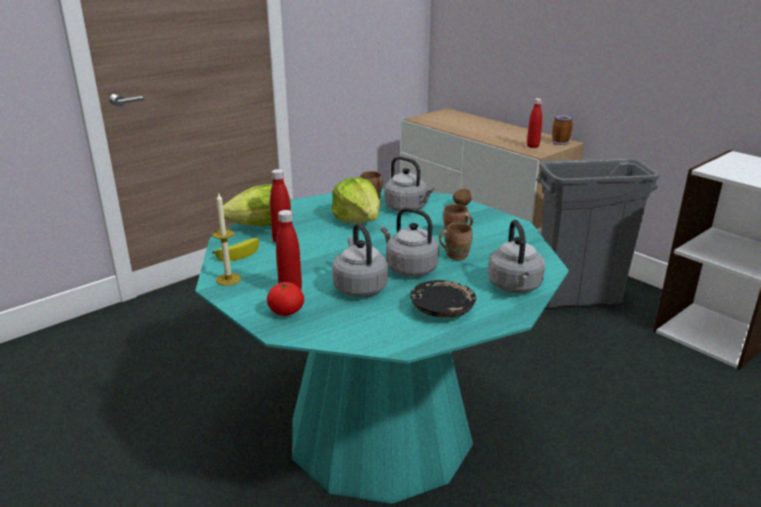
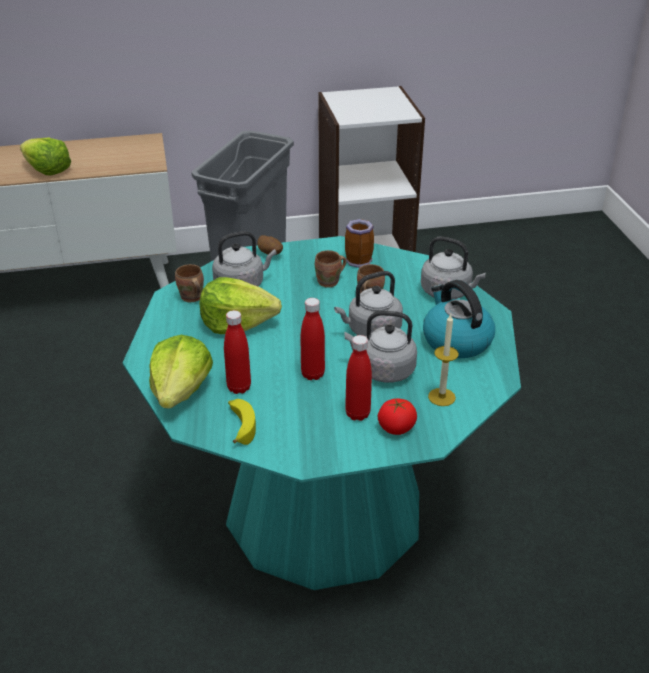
camera: 60 degrees left, 10 degrees up
(228, 279) = (297, 449): candle -> candle (441, 397)
(442, 308) = (455, 340): black plate -> kettle
(476, 133) = (47, 170): none -> lettuce
(532, 146) = (132, 159): red bottle -> red bottle (313, 374)
(561, 142) = (144, 142): mug -> mug (357, 260)

